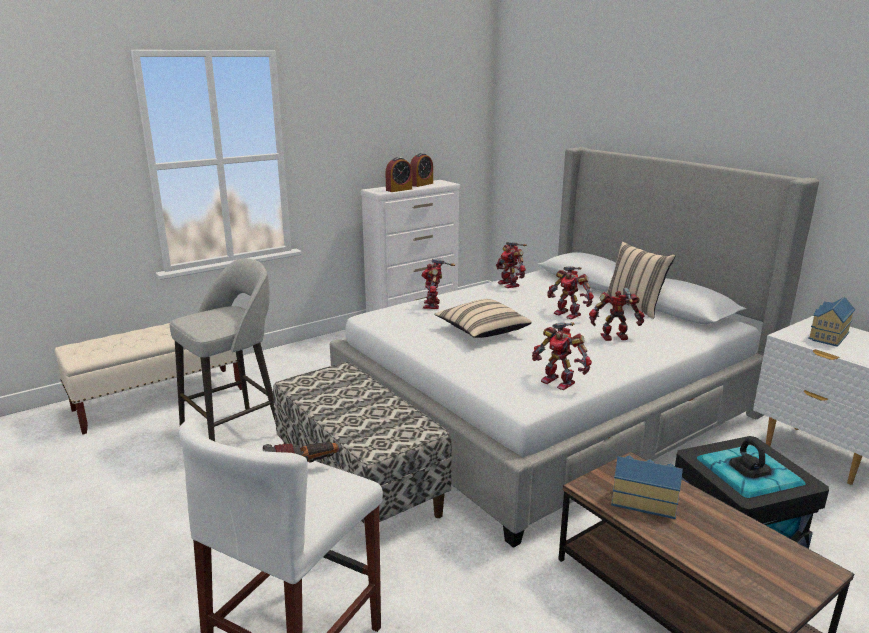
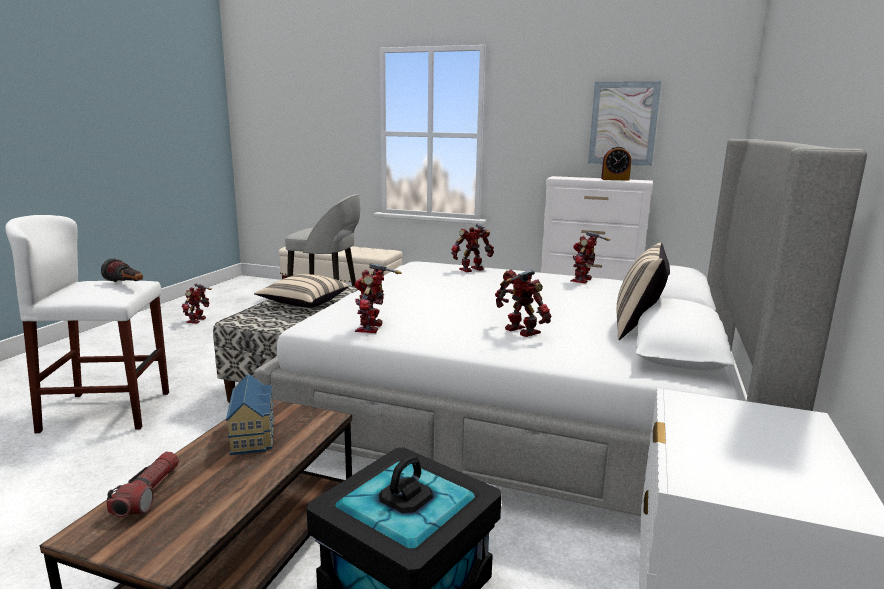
camera: 55 degrees right, 5 degrees down
(399, 189) = (577, 179): alarm clock -> none
(412, 130) = (623, 123): none -> picture
(481, 332) = (443, 291): beige pillow -> beige pillow (303, 303)
(568, 314) = (549, 307): toy robot -> toy robot (197, 320)
(725, 568) = (148, 493): none -> flashlight
(827, 336) = (747, 428): toy house -> none

